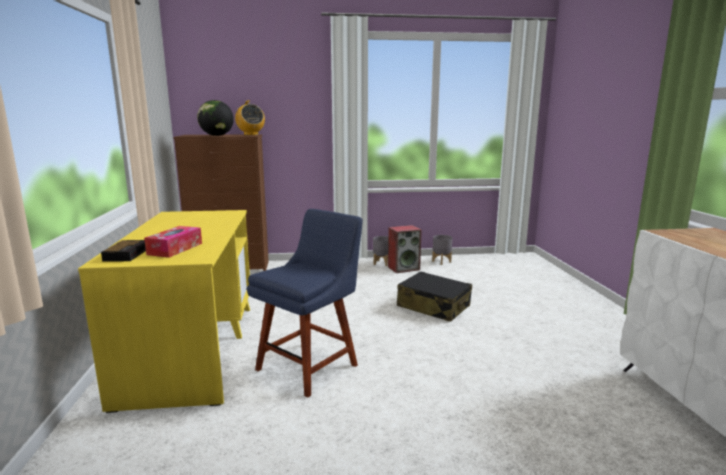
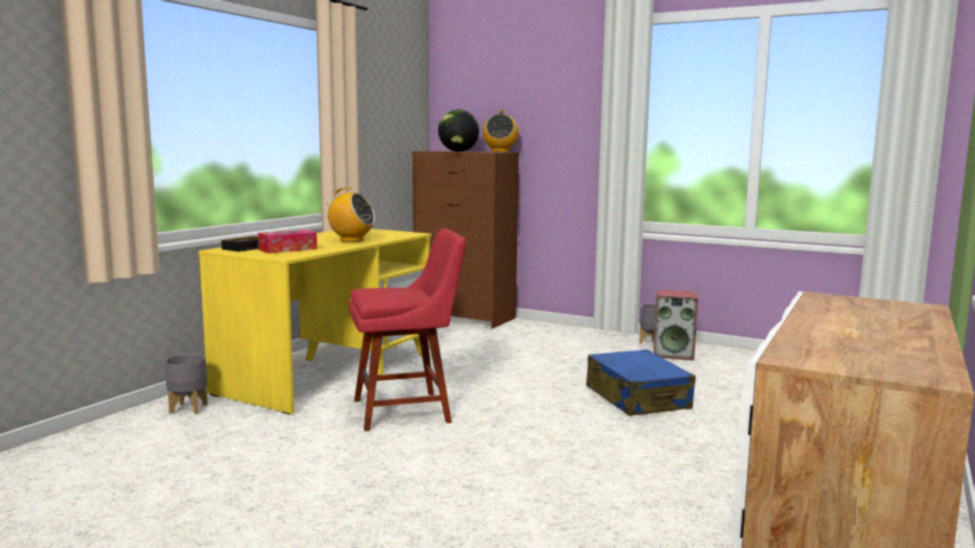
camera: 35 degrees right, 5 degrees down
(204, 228) = (351, 240): none -> radio
(310, 365) = (407, 410): blue chair -> red chair
(433, 306) = (637, 398): black suitcase -> blue suitcase
(441, 261) = (746, 358): grey planter -> grey planter (189, 409)

